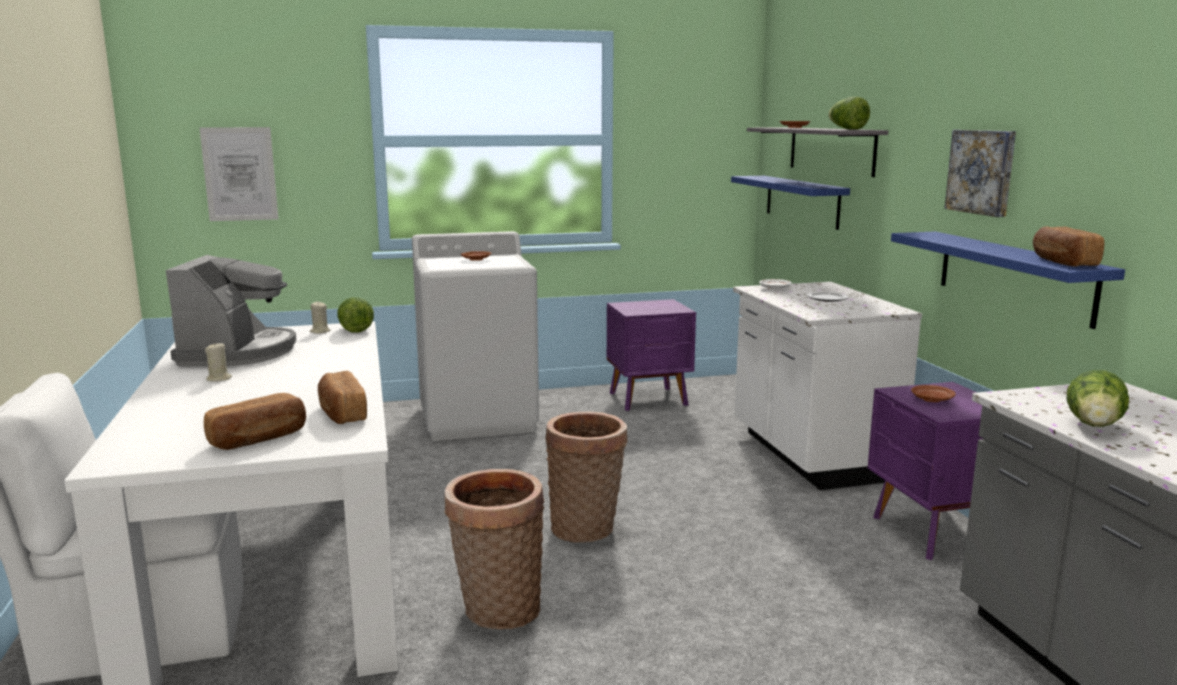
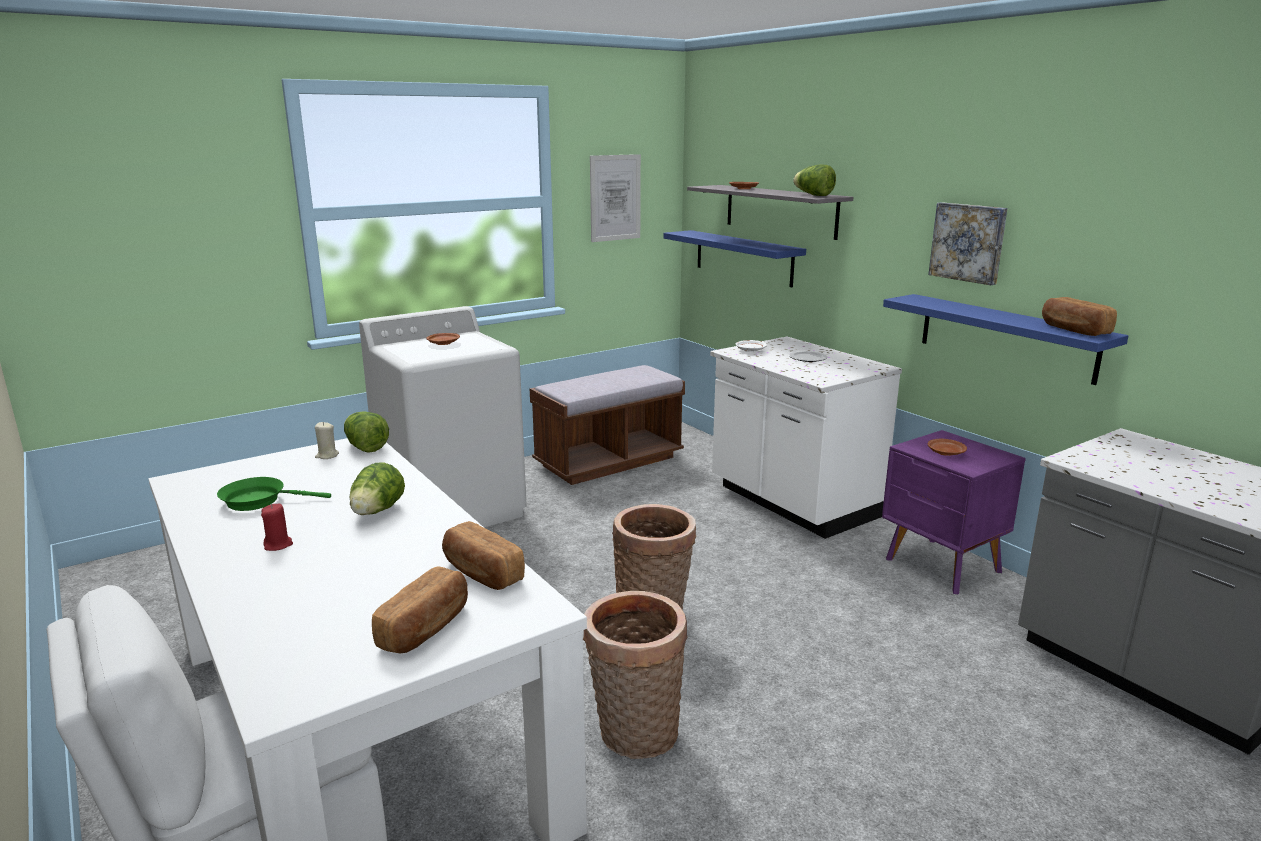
camera: 20 degrees left, 5 degrees up
(219, 379) = (278, 545): beige candle -> red candle
(238, 352) = (259, 500): coffee machine -> green frying pan
(240, 174) = (139, 263): picture -> picture (615, 198)
(649, 399) = (608, 461): purple nightstand -> brown bench
(1094, 426) = (1164, 484): lettuce -> lettuce (377, 512)

